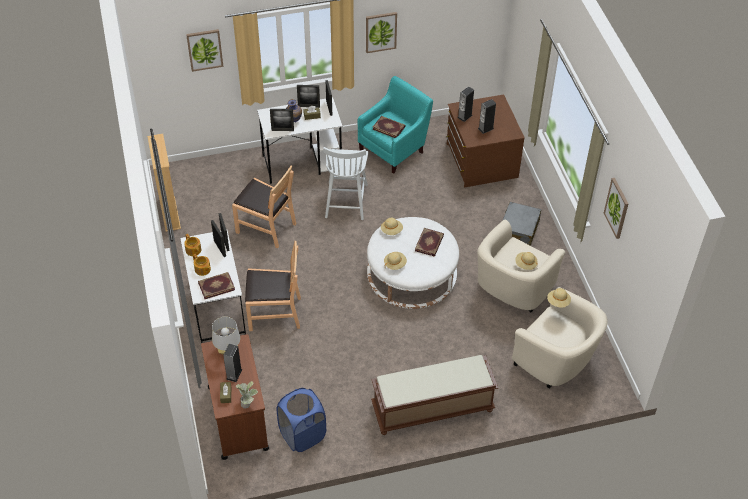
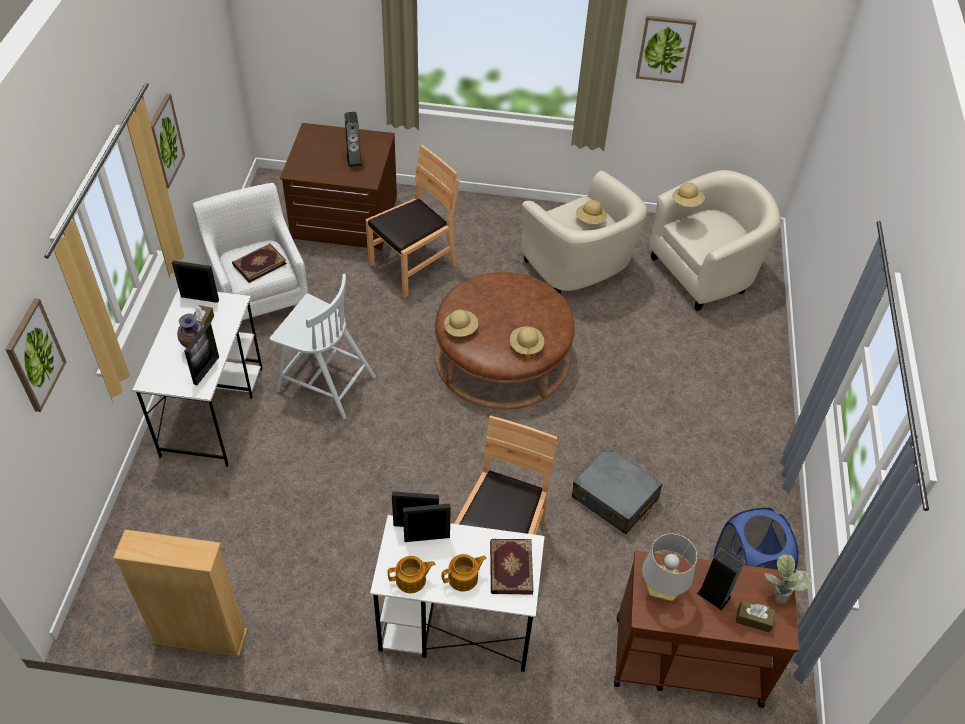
camera: 70 degrees left, 0 degrees up
(266, 227) = (319, 501): brown chair -> brown chair (413, 266)
(309, 106) = (176, 321): picture frame -> none
(394, 149) = (260, 295): turquoise armchair -> white armchair
(412, 272) = (502, 356): white ottoman -> brown ottoman
(429, 243) = (507, 296): book -> none
(432, 409) = (741, 415): brown bench -> none
(464, 116) = (317, 170): speaker -> none
(518, 230) = (484, 228): grey suitcase -> grey suitcase (615, 498)

